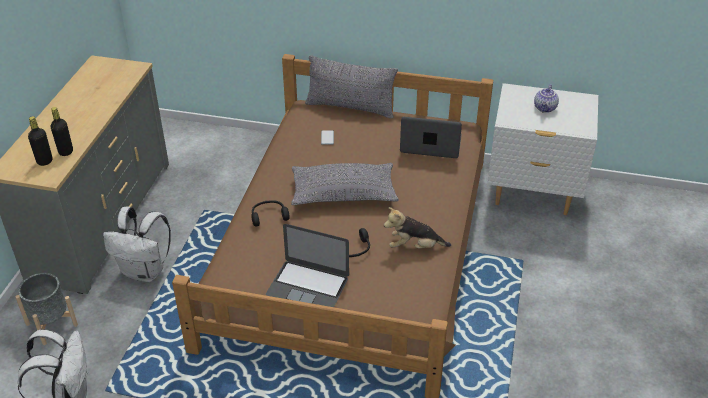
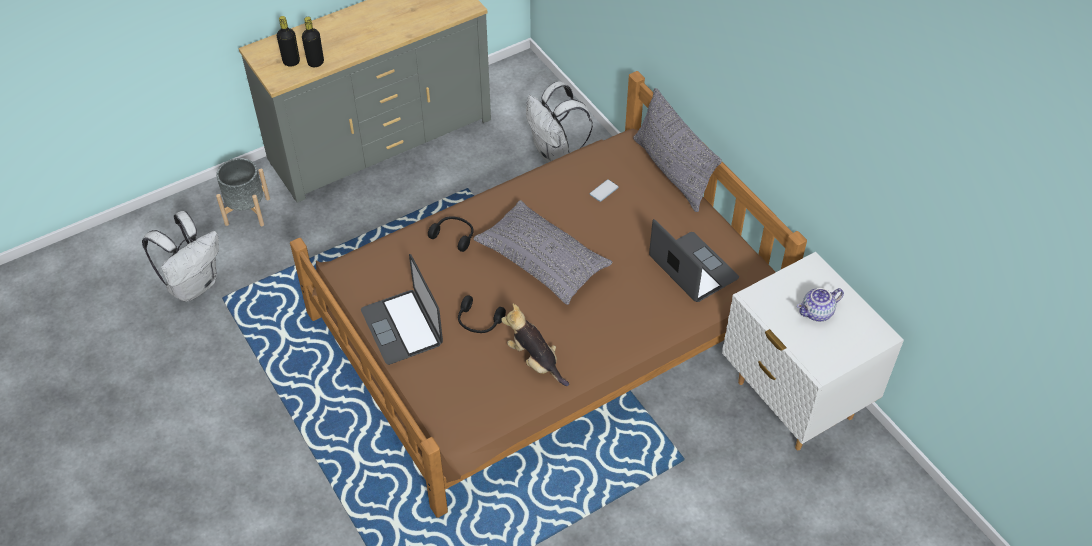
camera: 45 degrees right, 10 degrees up
(145, 271) = (358, 214): white backpack -> white backpack (555, 152)

